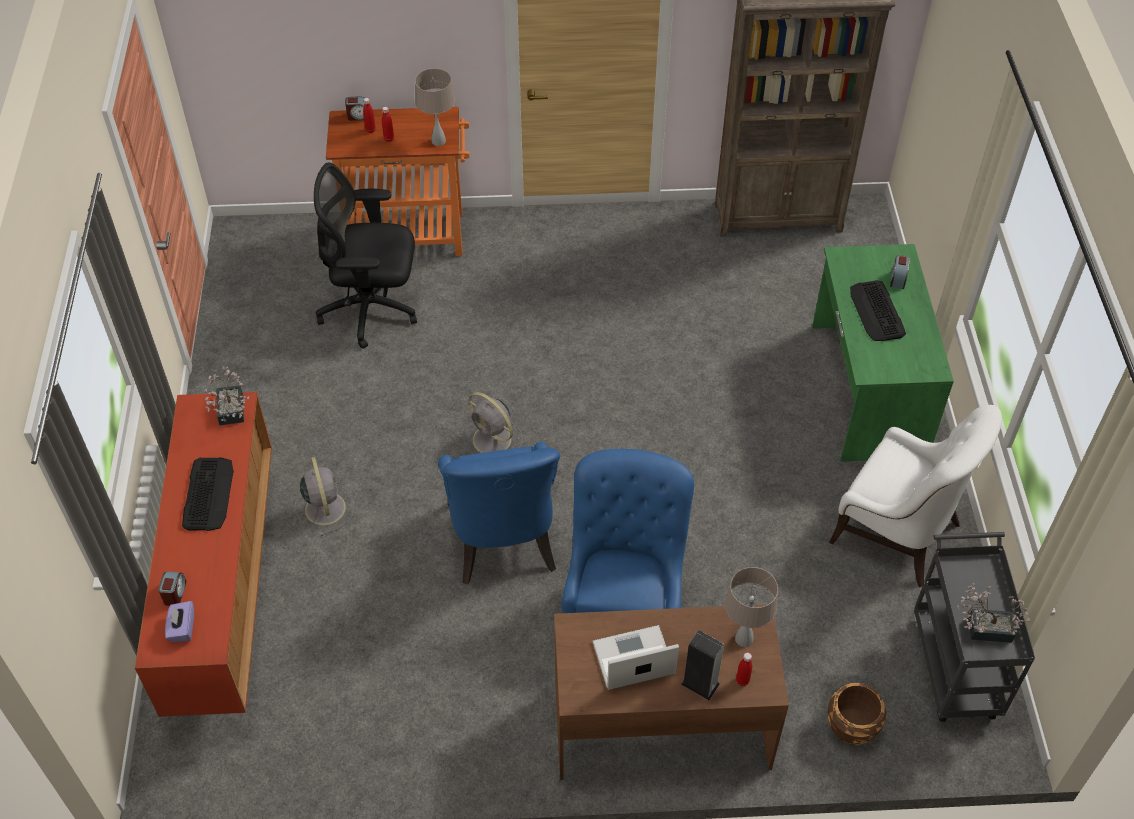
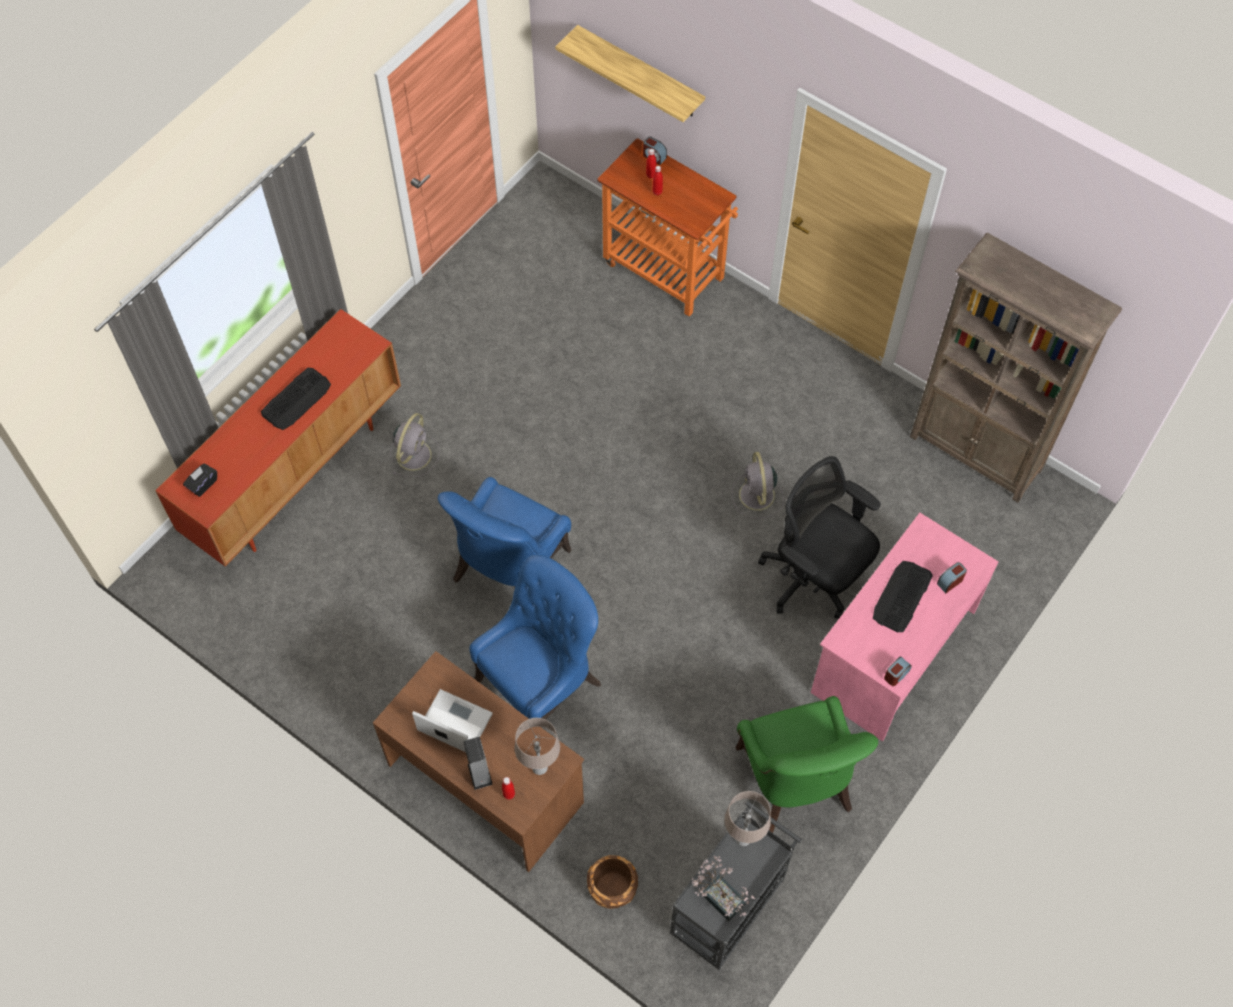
camera: 40 degrees right, 10 degrees up
(175, 593) = (218, 456): alarm clock -> alarm clock (896, 674)
(182, 628) = (202, 484): purple tissue box -> black tissue box
(230, 413) = (361, 347): potted plant -> none
(316, 32) = (640, 73): none -> shelf
(375, 308) = (586, 318): black office chair -> black office chair (816, 578)
(438, 141) = (692, 218): beige table lamp -> beige table lamp (743, 838)
(493, 440) = (571, 486): grey fan -> grey fan (757, 496)
(866, 389) = (892, 650): green desk -> pink desk
(898, 532) = (795, 780): white chair -> green chair

